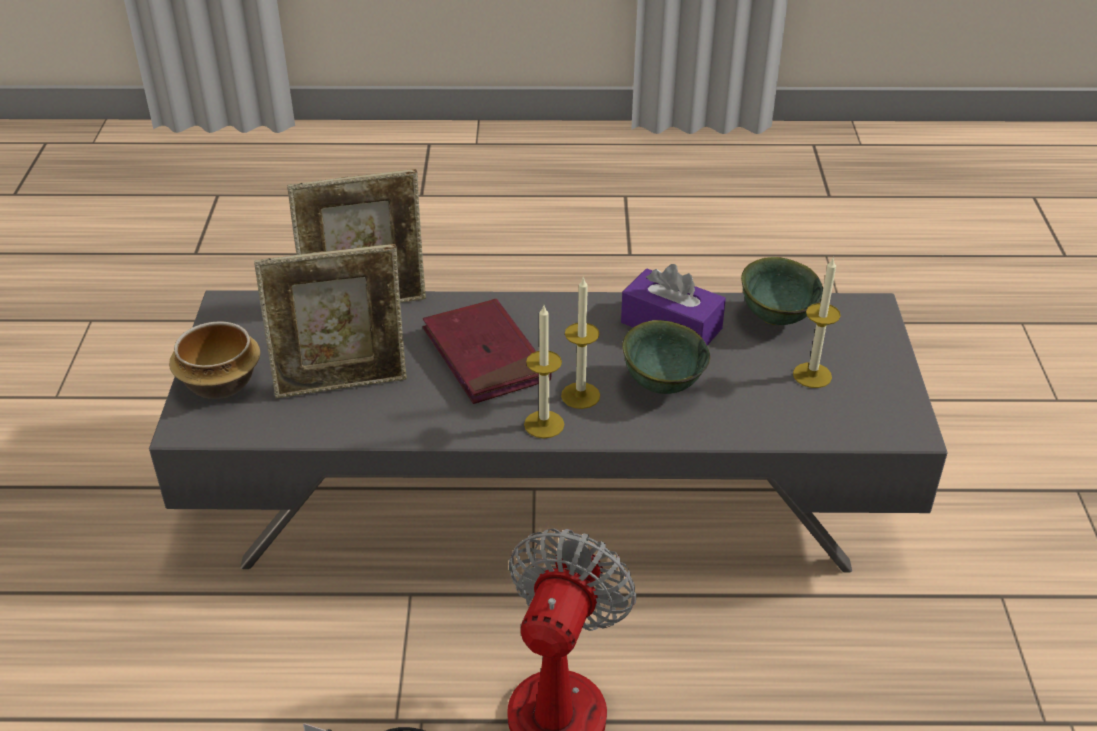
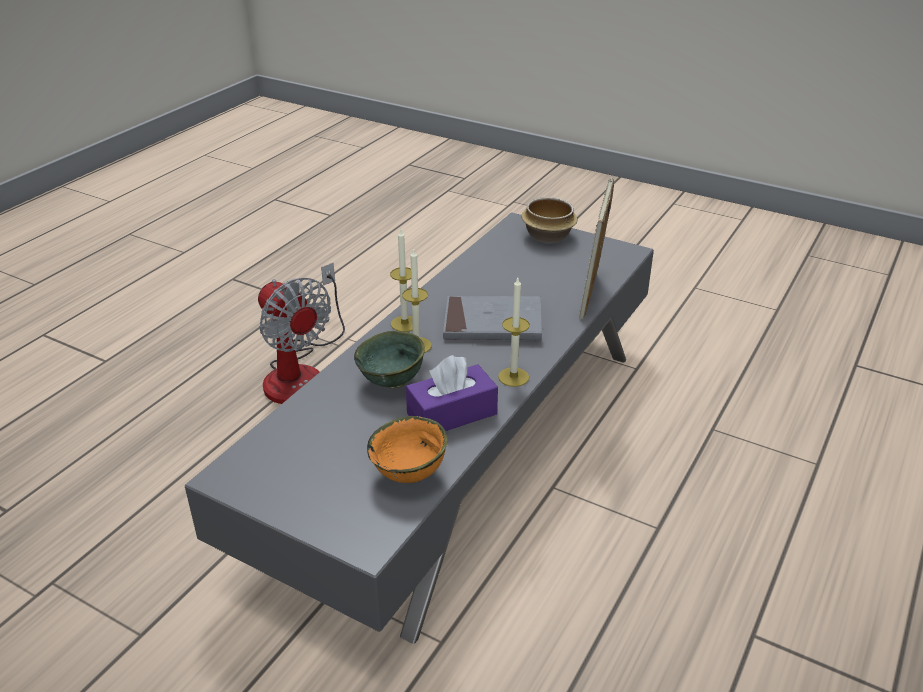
camera: 120 degrees right, 5 degrees down
(342, 384) = (512, 270): picture frame -> none
(485, 356) = (493, 323): red book -> grey book
(776, 317) = (410, 475): green bowl -> orange bowl
(812, 375) = (327, 458): candle -> candle (513, 377)

